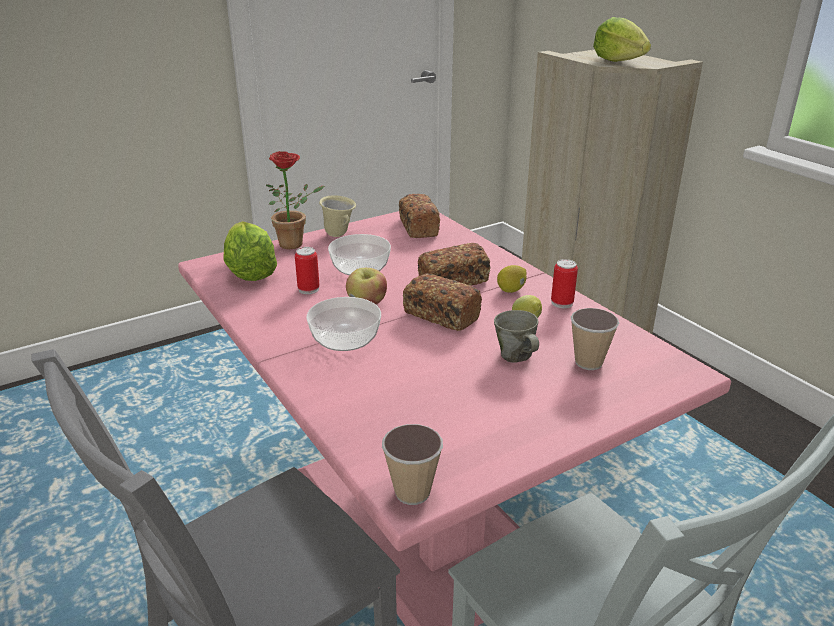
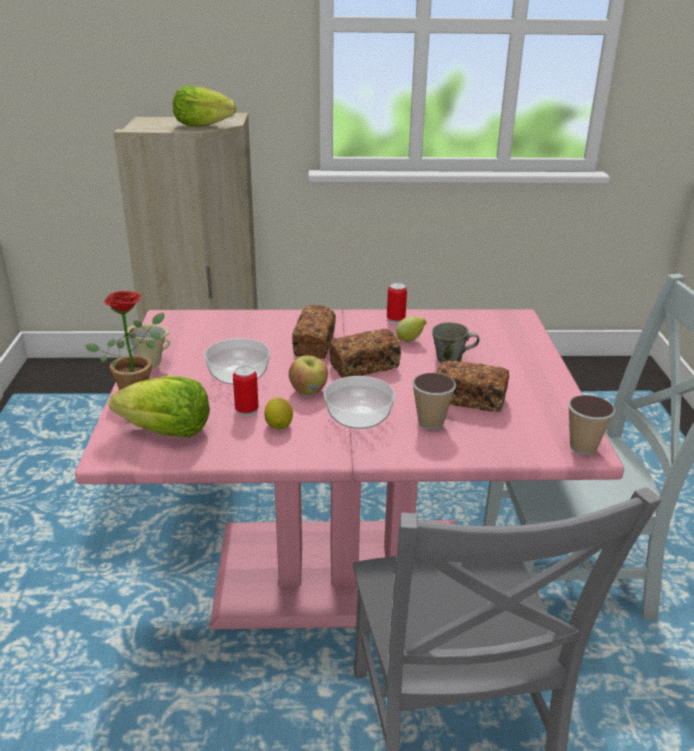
camera: 60 degrees left, 0 degrees up
(418, 227) = (193, 327): bread -> bread (469, 399)
(511, 290) = (356, 329): lemon -> lemon (279, 425)
(588, 362) = (481, 339): cup -> cup (430, 423)

